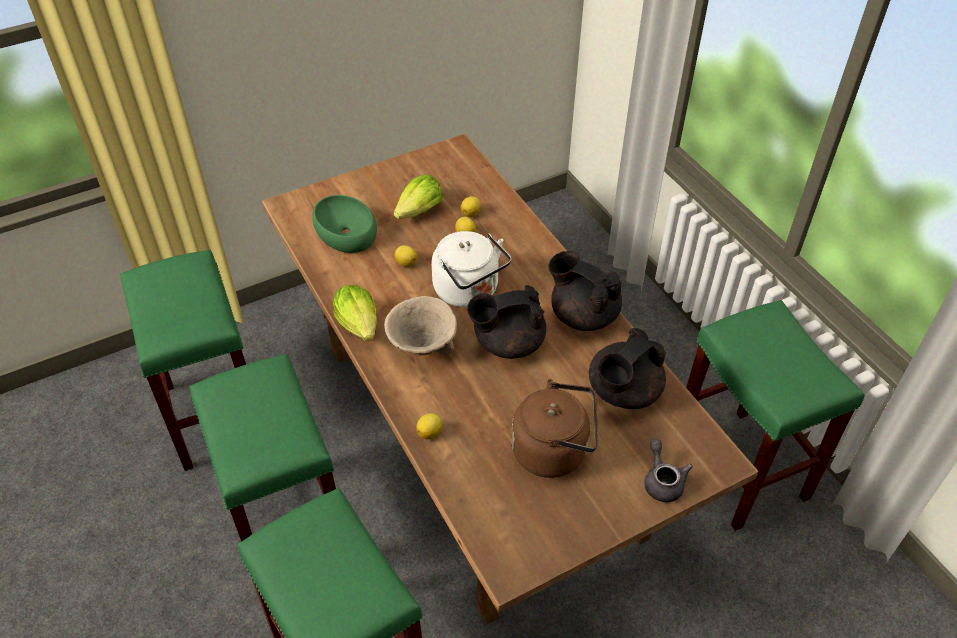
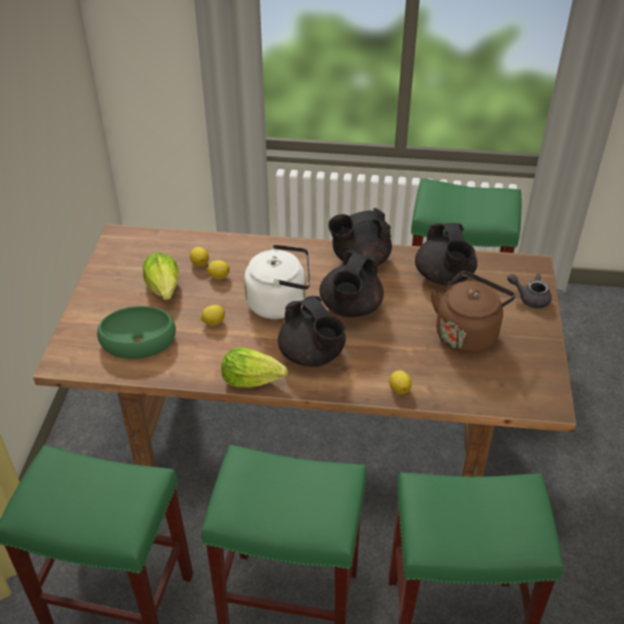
camera: 55 degrees left, 5 degrees down
(421, 348) = (312, 355): beige bowl -> black teapot

